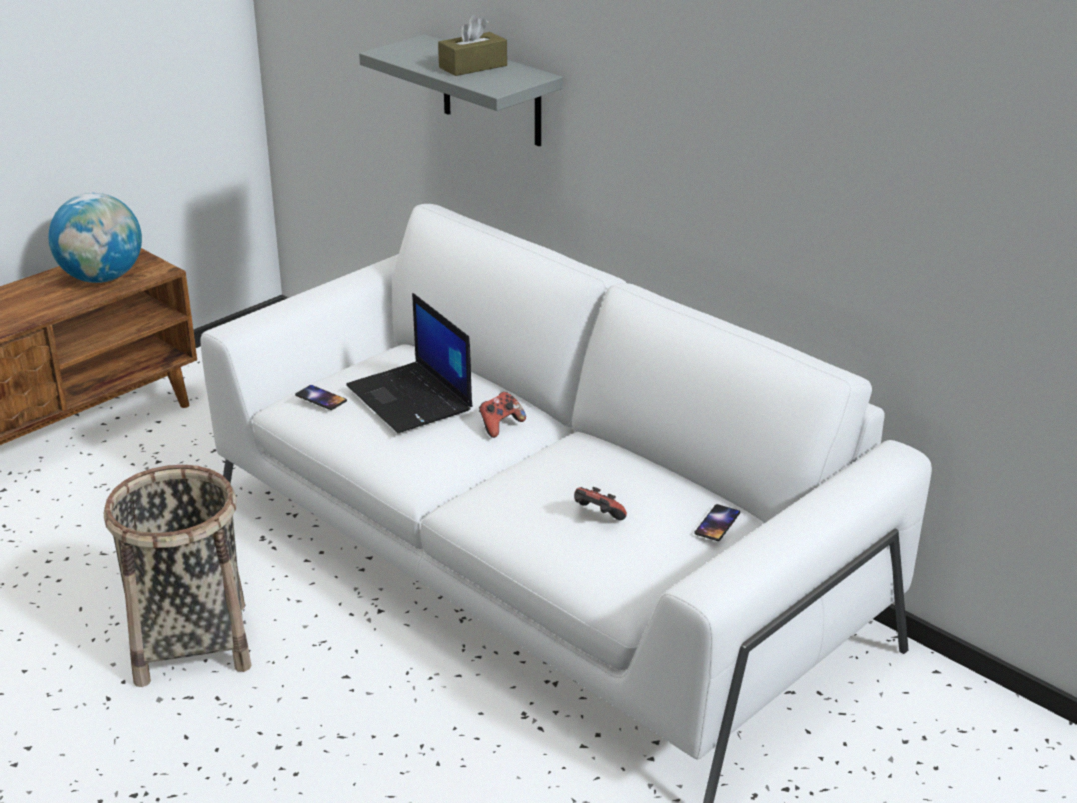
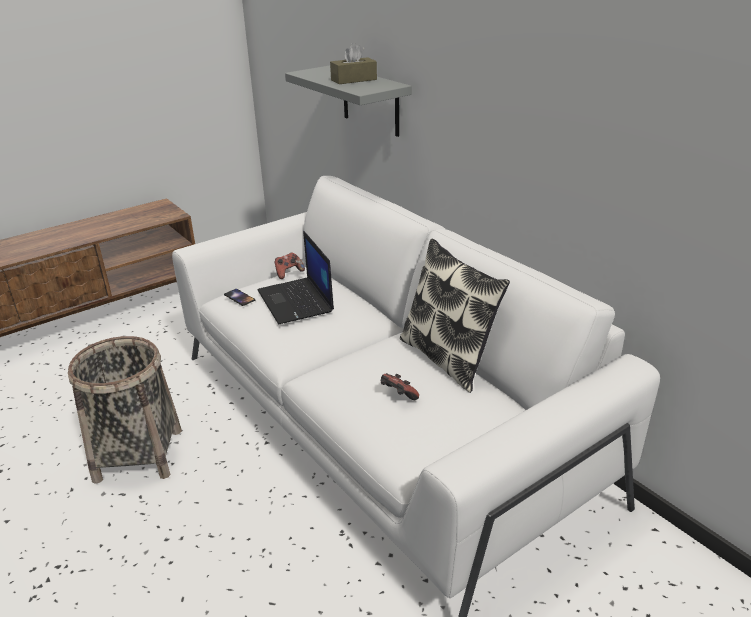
camera: 10 degrees right, 0 degrees up
(102, 278) = (140, 217): globe -> none
(500, 426) = (351, 323): game controller -> game controller (288, 273)
(650, 464) = (448, 358): none -> pillow
(717, 523) = (487, 408): phone -> none

